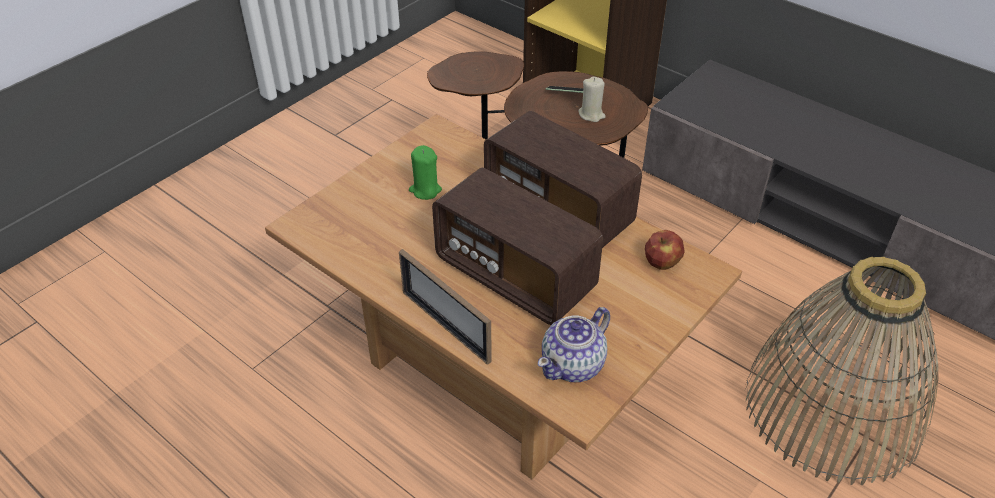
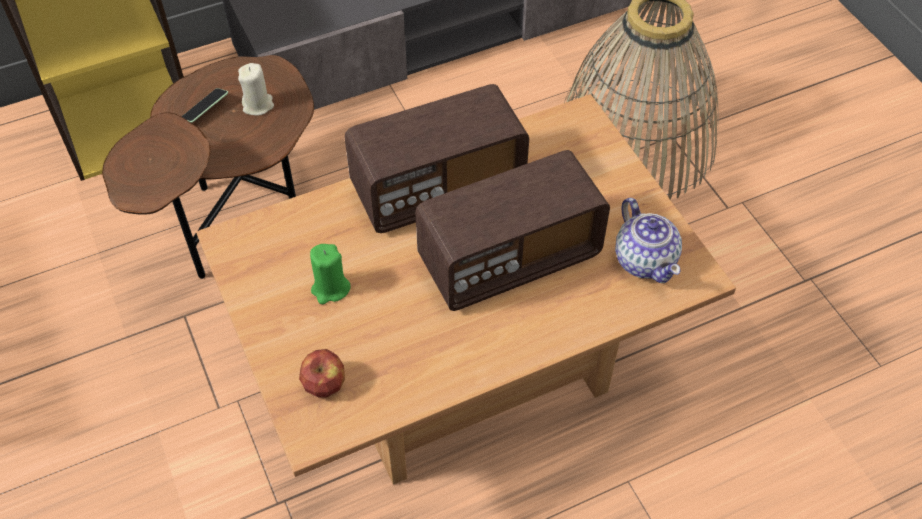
camera: 65 degrees left, 10 degrees up
(445, 326) = (548, 342): picture frame -> none
(662, 262) = (552, 141): apple -> apple (324, 383)

